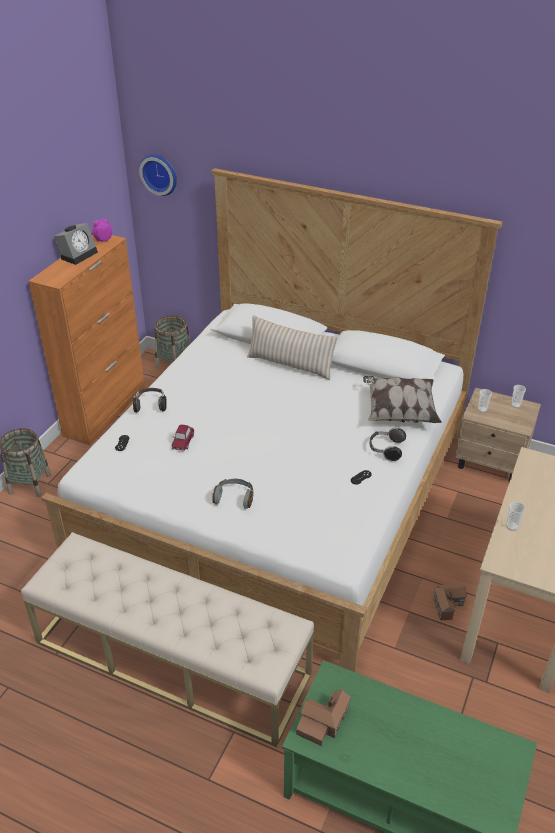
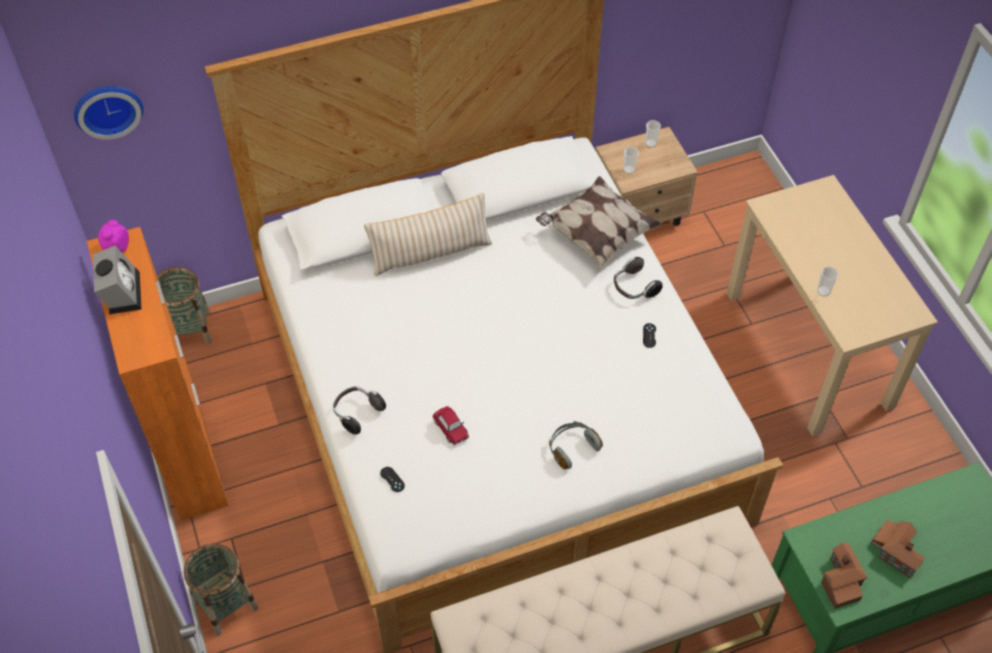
camera: 45 degrees left, 15 degrees up
(448, 604) = (753, 392): toy house -> toy house (896, 551)

